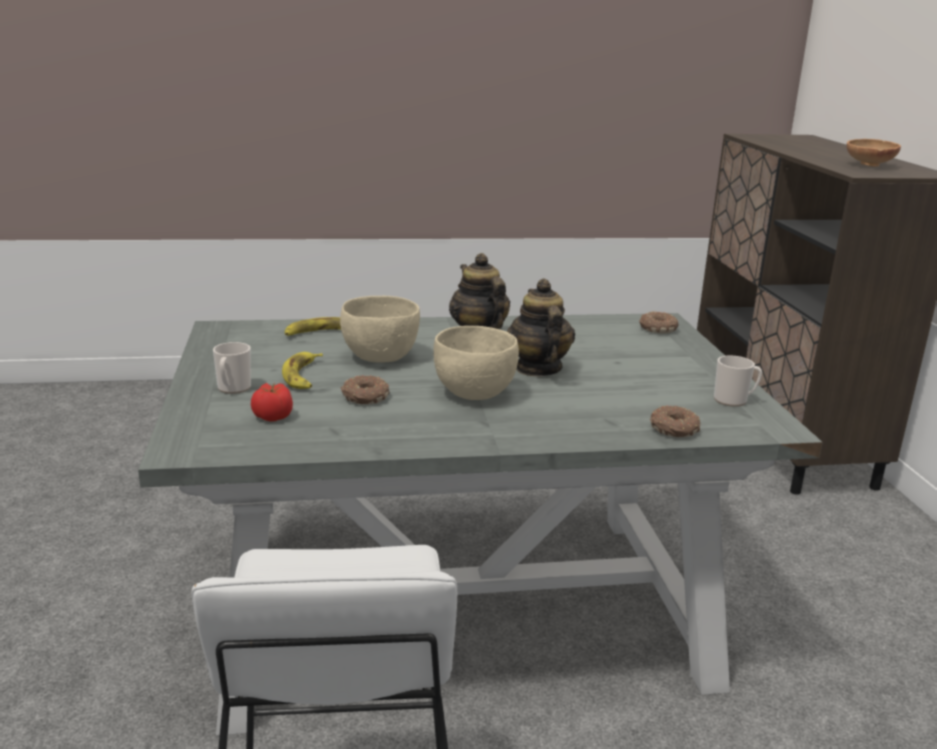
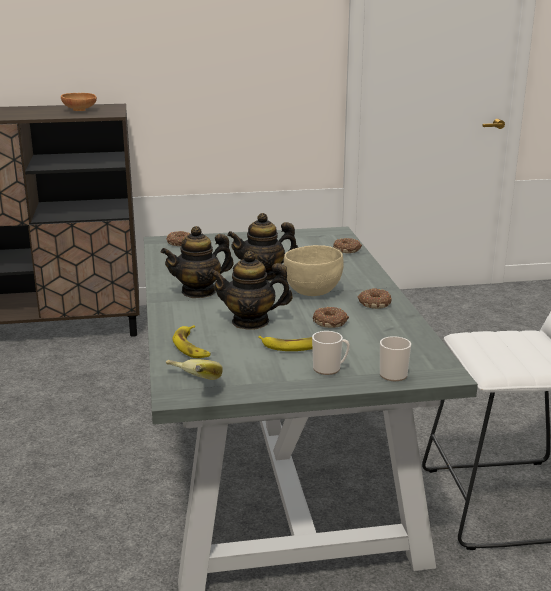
camera: 90 degrees left, 0 degrees up
(233, 332) = (191, 385): none -> banana
(272, 417) = (376, 349): tomato -> none
(379, 358) = (250, 322): beige bowl -> teapot
(428, 429) = (374, 303): none -> donut
(734, 400) = (302, 236): mug -> mug (394, 373)

